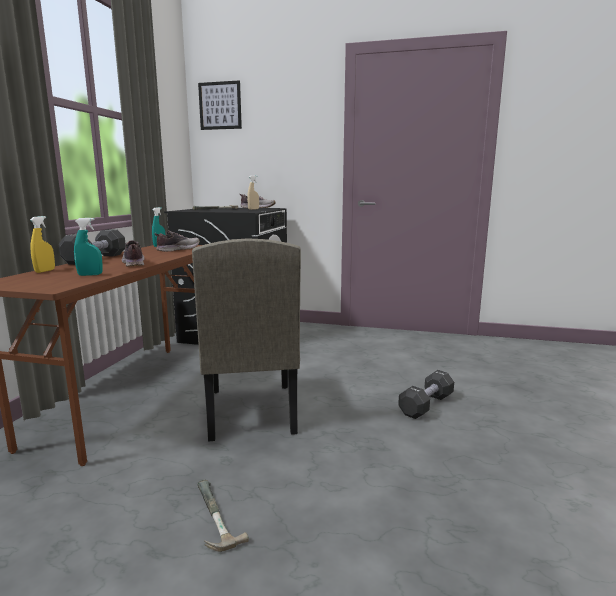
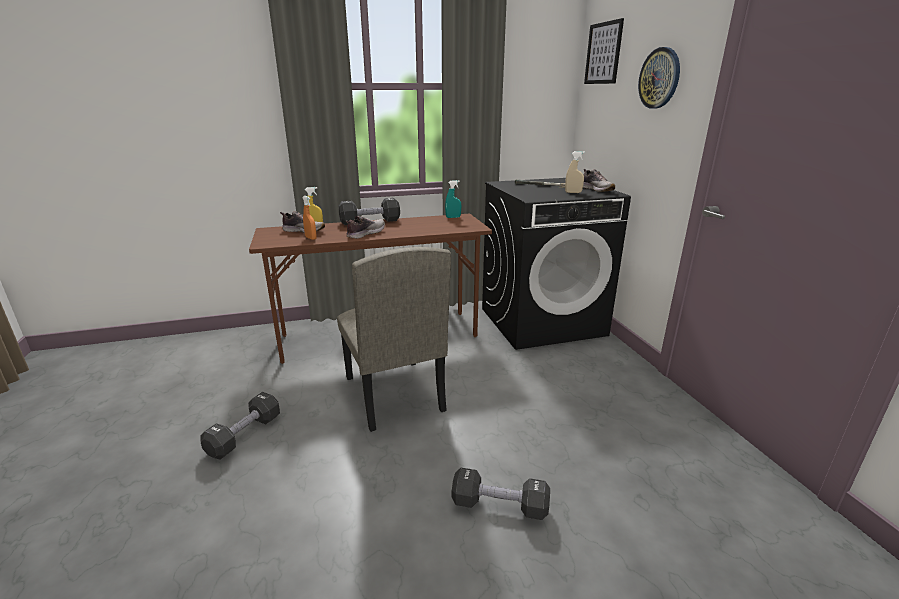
camera: 60 degrees right, 10 degrees up
(90, 275) = (311, 238): turquoise spray bottle -> orange spray bottle
(177, 249) = (443, 226): shoe -> shoe (304, 231)
(210, 517) = (245, 435): hammer -> black dumbbell
(250, 411) = (393, 394): beige chair -> beige chair turned 75 degrees counterclockwise
(290, 124) = (659, 78): none -> wall clock

